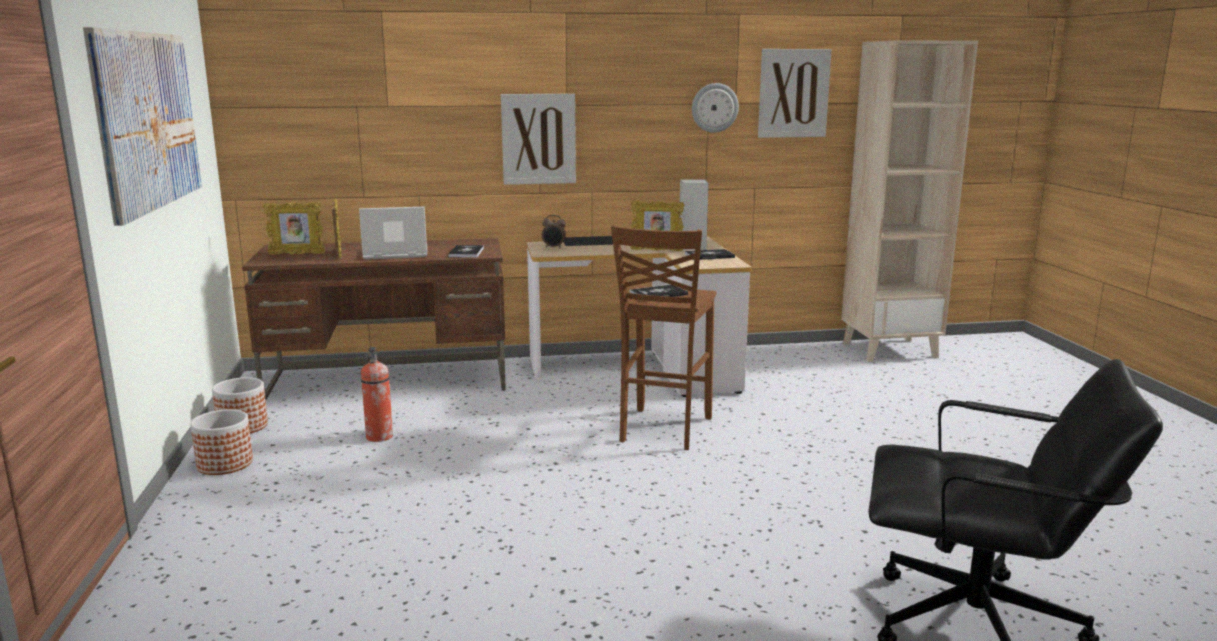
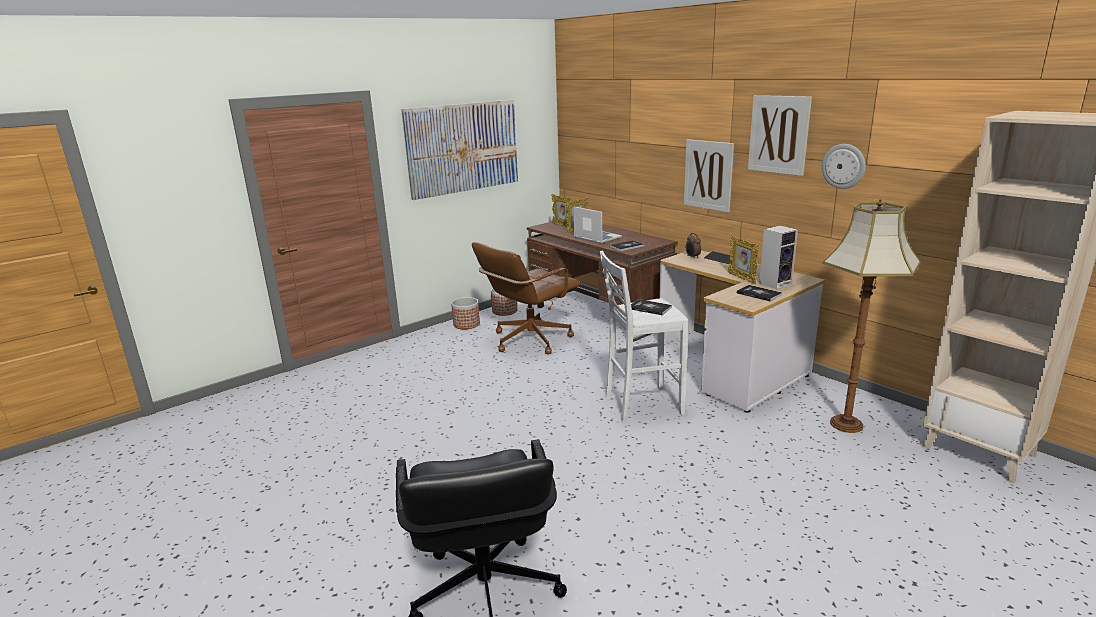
camera: 60 degrees right, 5 degrees up
(379, 437) = (530, 339): fire extinguisher -> brown office chair
(662, 430) = (641, 405): brown stool -> white stool
(793, 93) = (926, 160): picture -> picture (778, 134)
(806, 369) = (847, 424): none -> floor lamp

